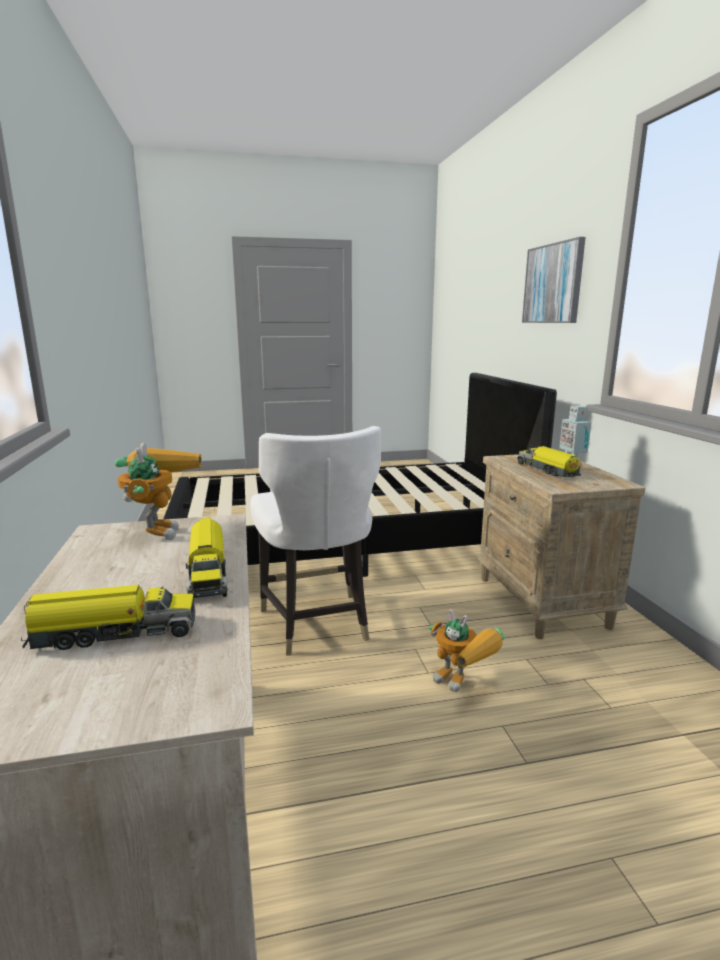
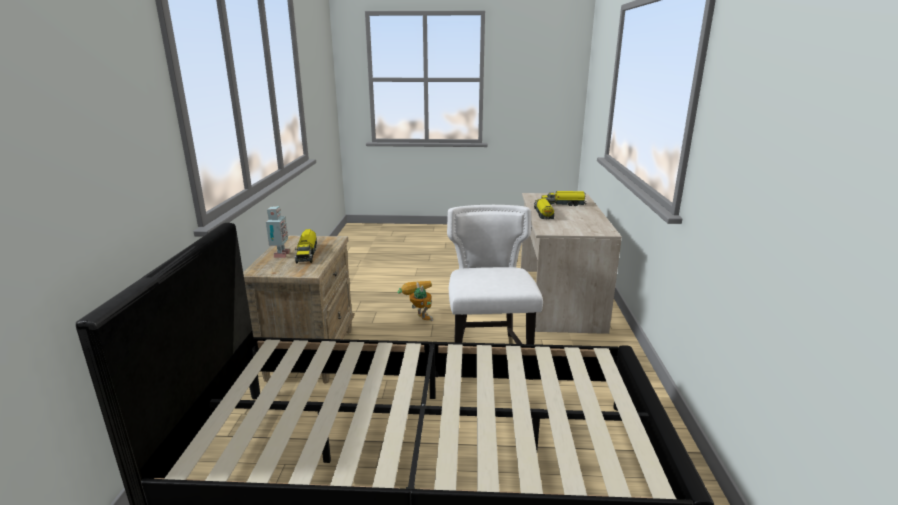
camera: 165 degrees left, 5 degrees up
(158, 529) = (577, 230): toy robot -> none
(553, 284) = (95, 117): picture -> none

